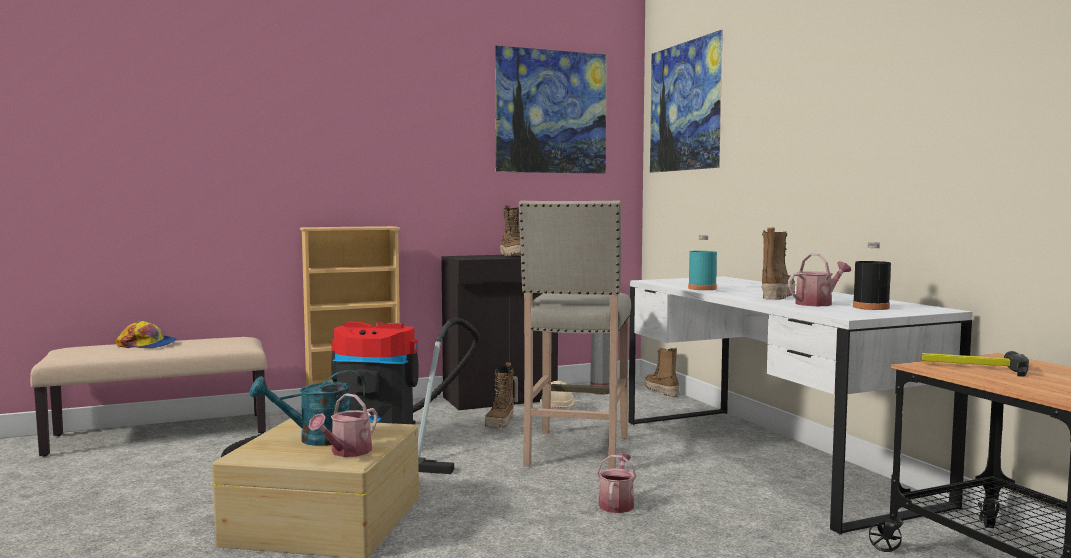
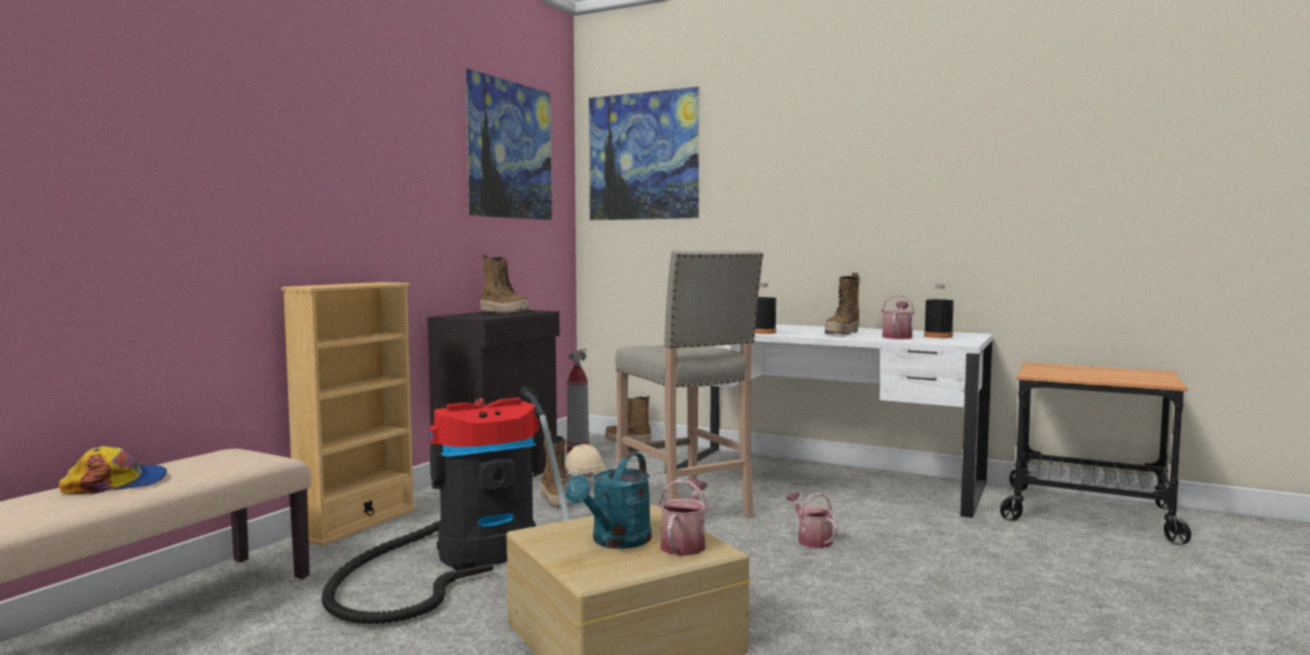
camera: 40 degrees left, 0 degrees up
(347, 452) = (685, 544): watering can -> watering can turned 150 degrees counterclockwise
(702, 288) = (763, 332): turquoise bottle -> black bottle
(777, 296) = (843, 333): boot -> boot turned 135 degrees counterclockwise
(973, 368) = (1056, 373): hammer -> none

